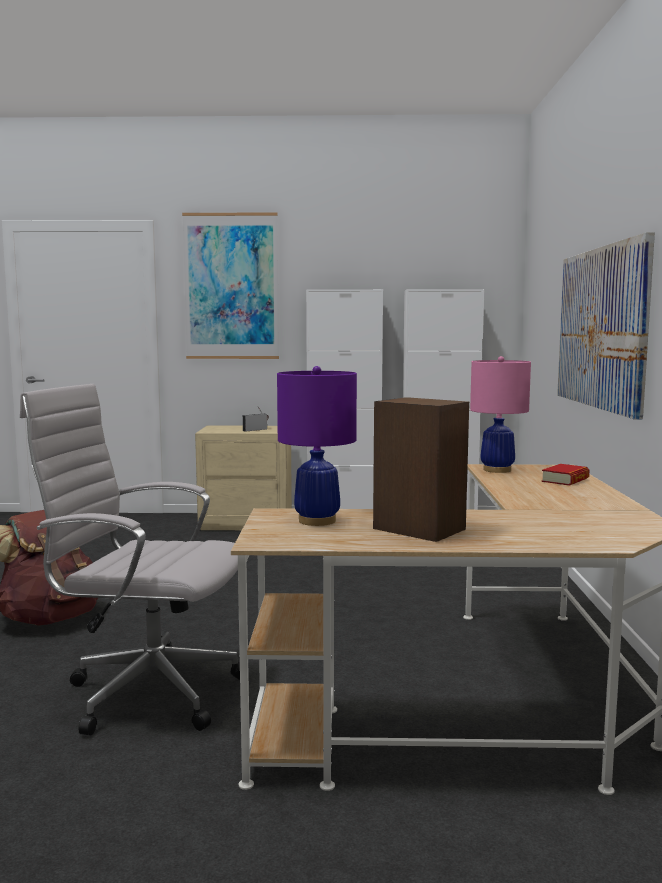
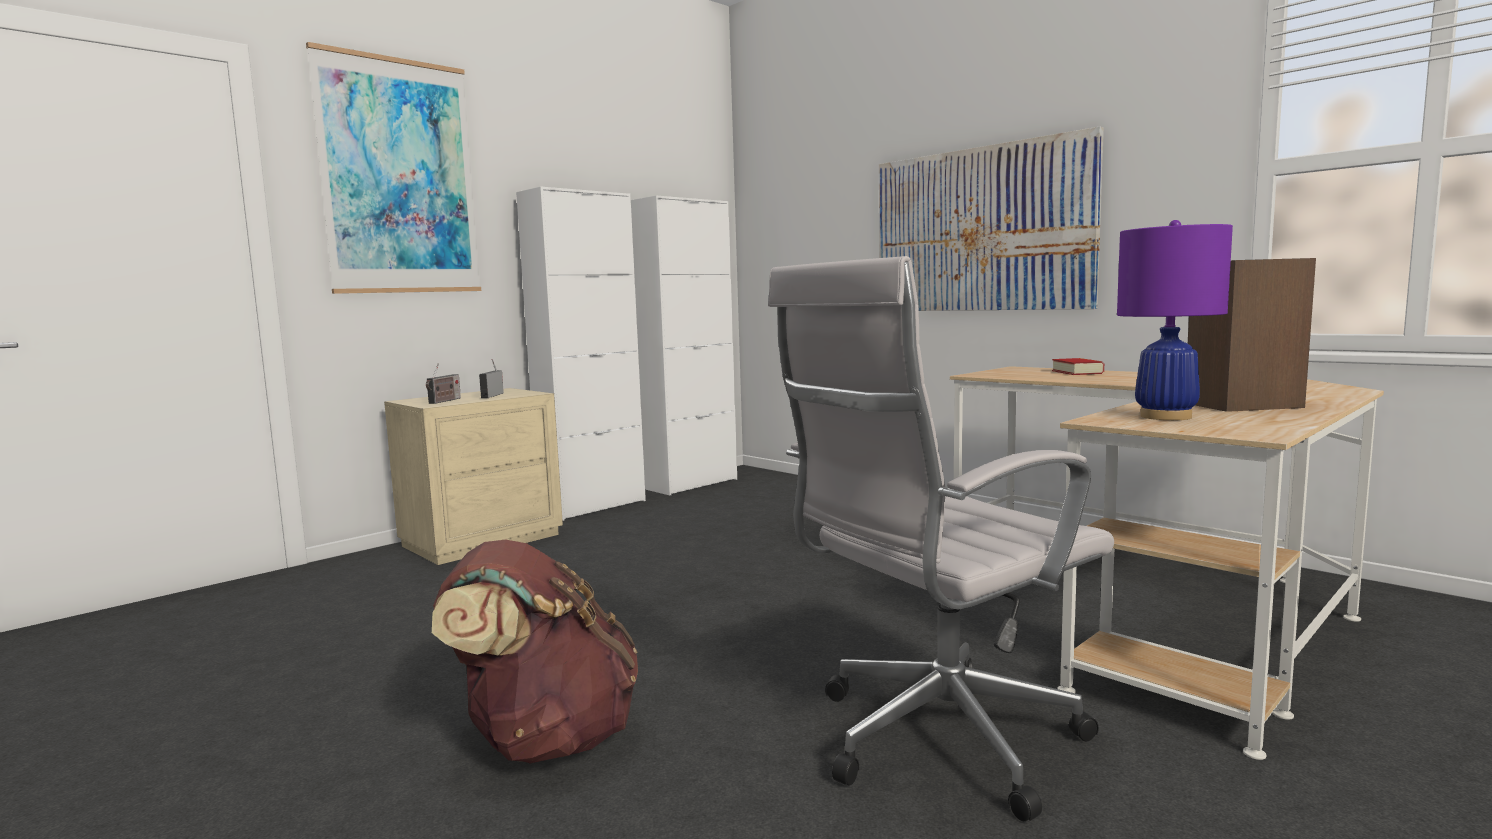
camera: 45 degrees left, 0 degrees up
(222, 430) = (444, 401): none -> radio
(497, 470) = (999, 375): pink table lamp -> none

